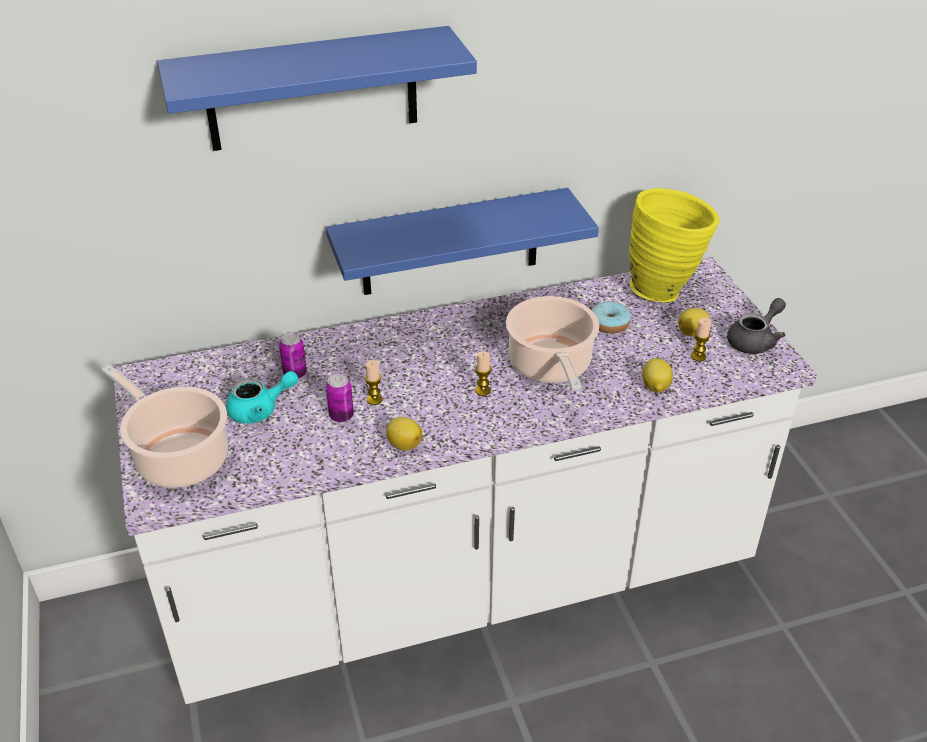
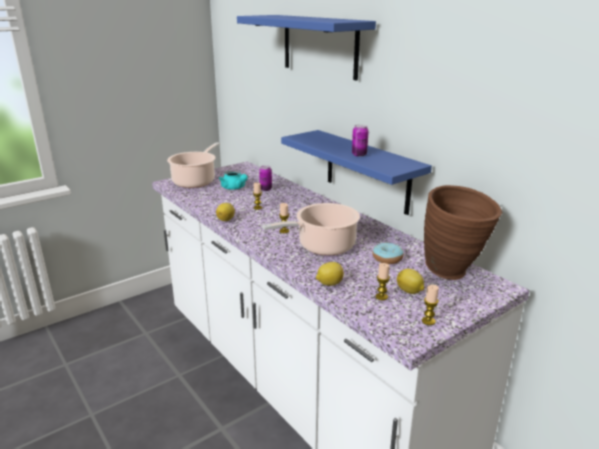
camera: 70 degrees right, 15 degrees down
(341, 416) = (240, 203): can -> can (359, 154)
(664, 289) = (454, 274): yellow vase -> brown vase
(755, 340) = (428, 321): grey teapot -> candle

